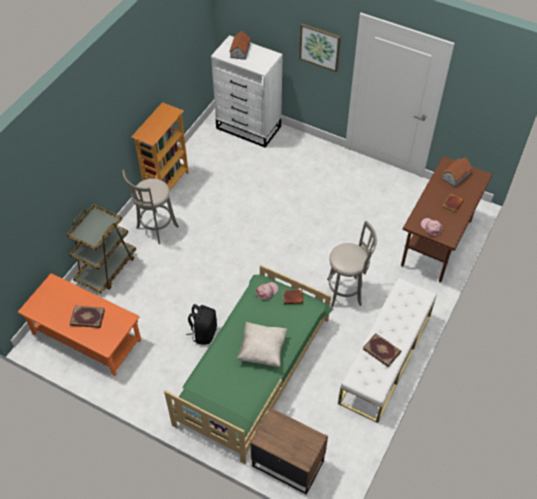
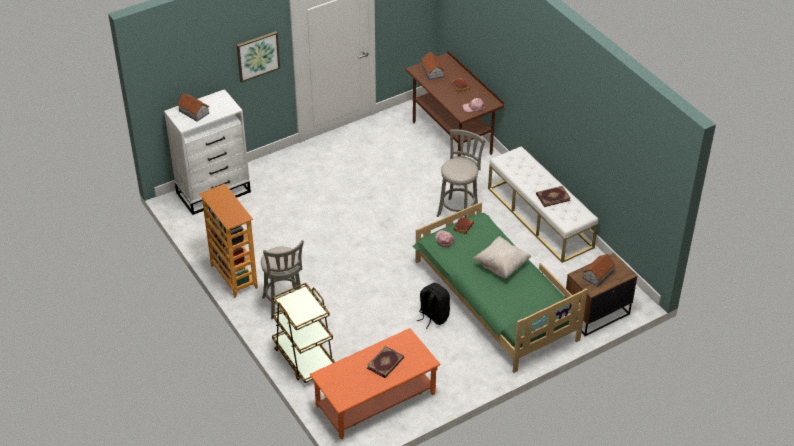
camera: 60 degrees left, 10 degrees down
(286, 434) = (597, 275): none -> toy house

